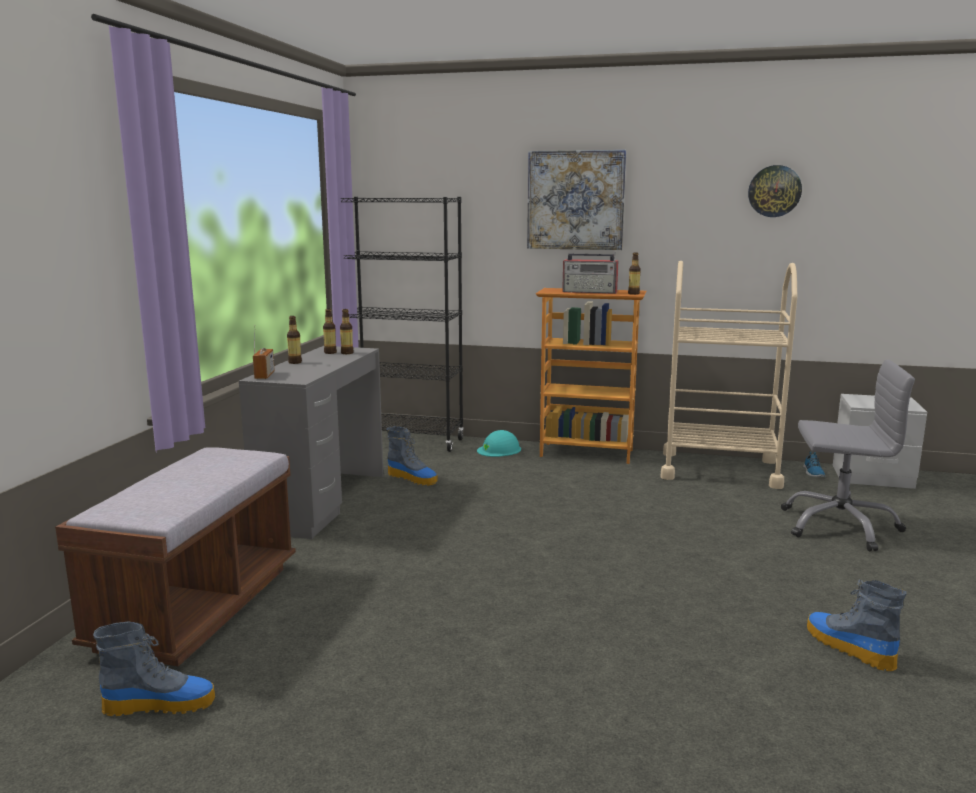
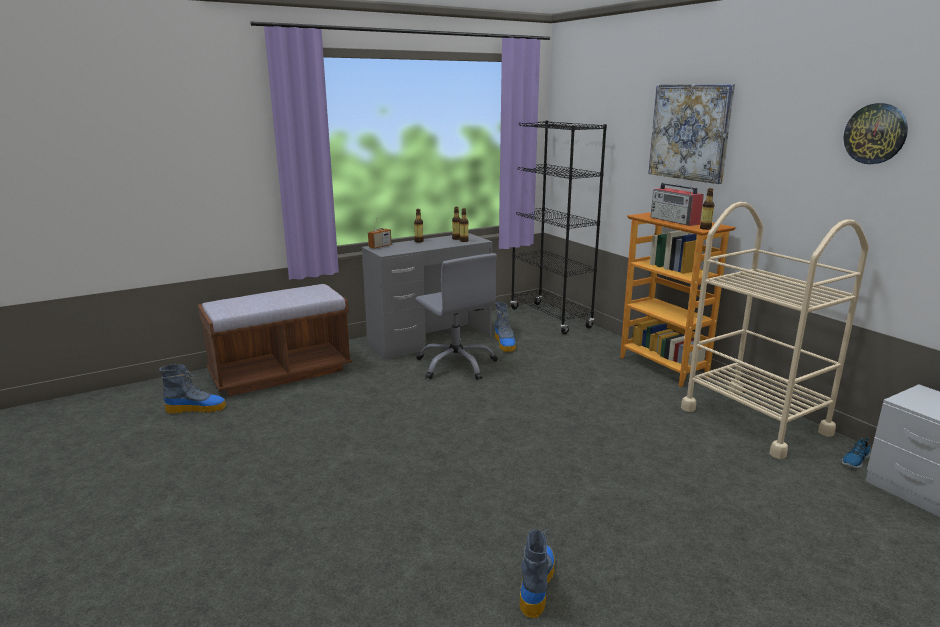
camera: 45 degrees right, 5 degrees up
(161, 704) = (197, 409): boot -> boot turned 45 degrees counterclockwise
(499, 450) = (601, 343): turquoise hard hat -> none
(839, 525) = (760, 510): grey office chair -> grey office chair (456, 364)

